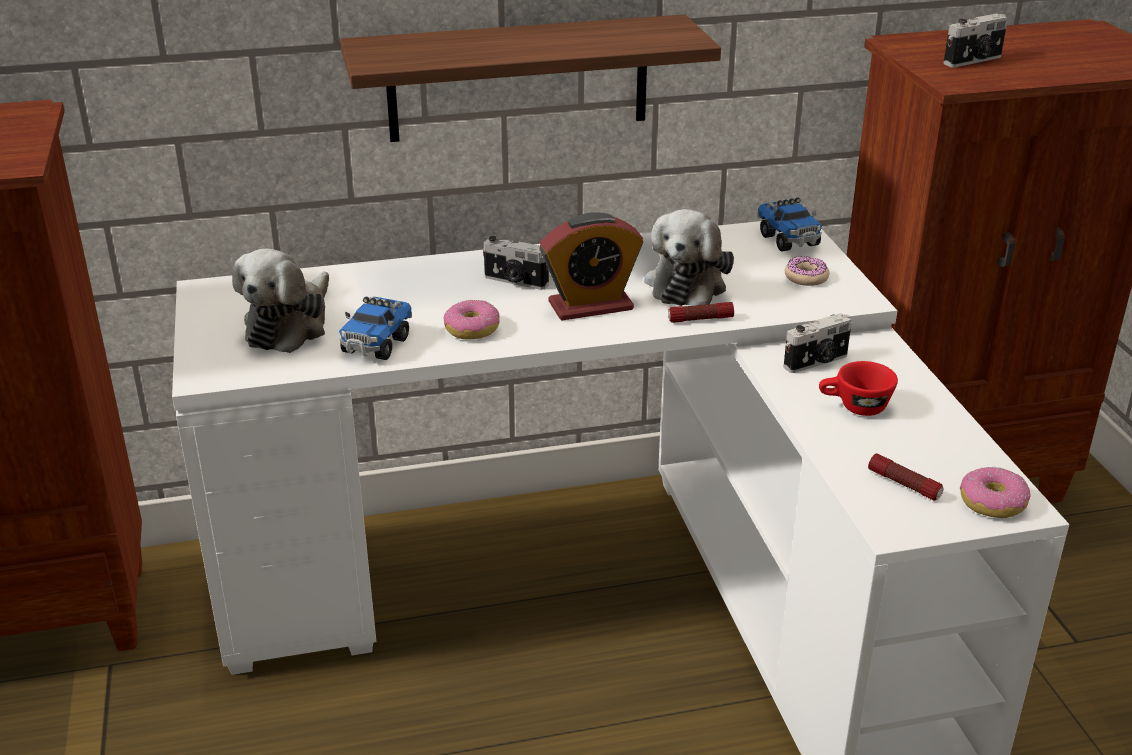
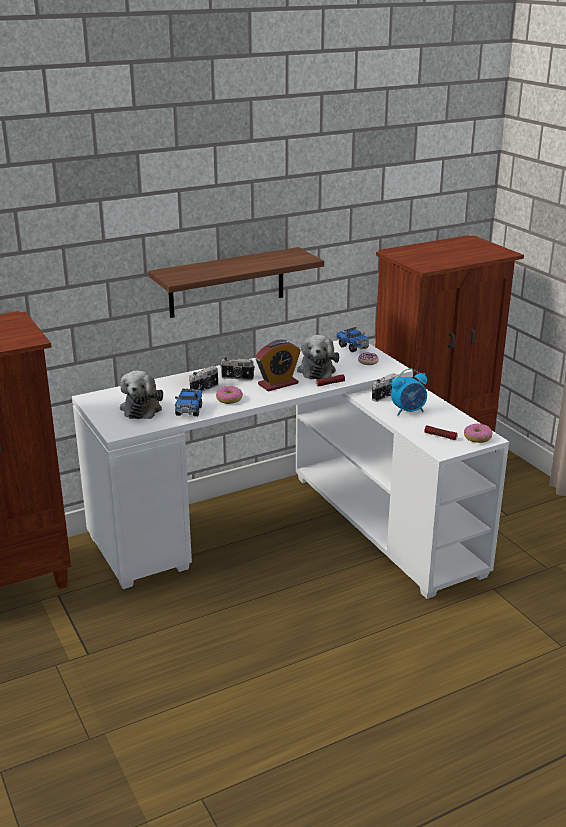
camera: 15 degrees left, 5 degrees down
(854, 407) = (408, 411): red cup -> alarm clock
(974, 61) = (427, 257): camera -> camera (205, 389)

